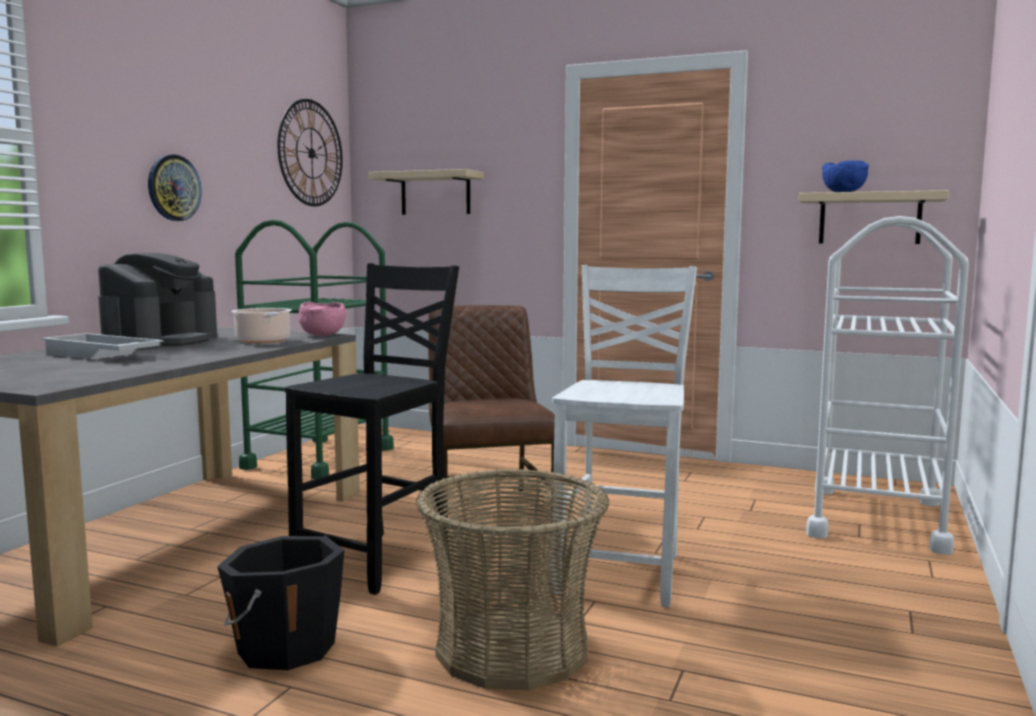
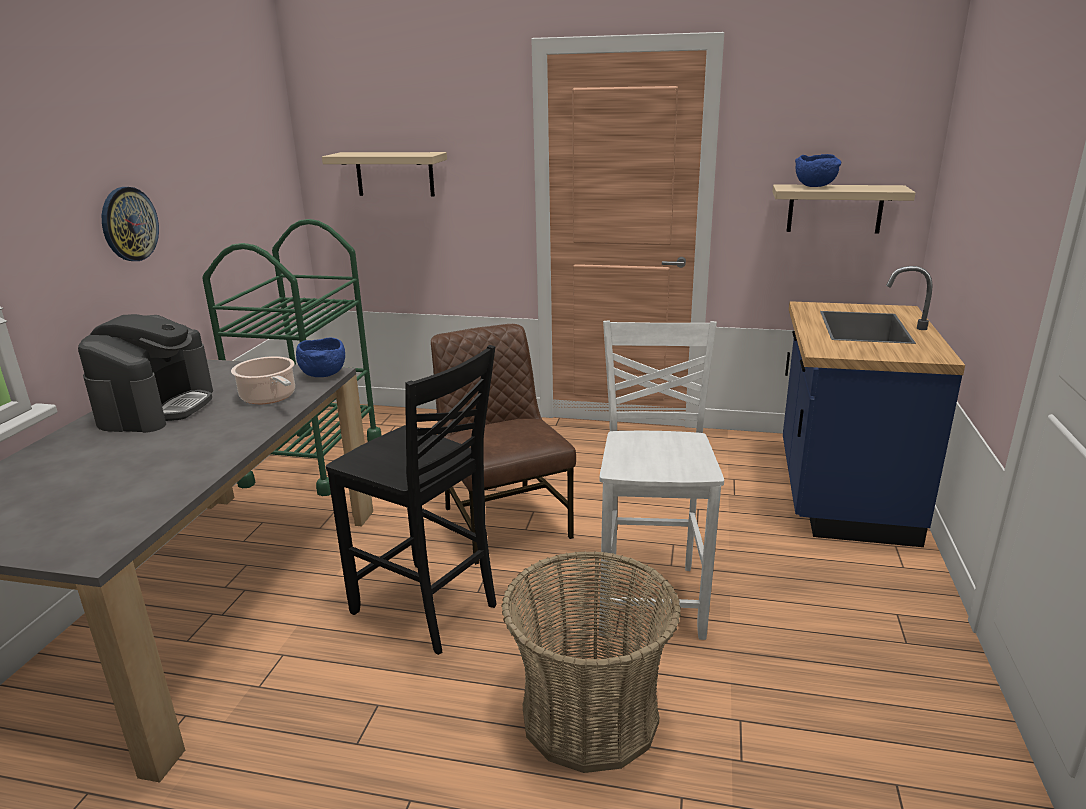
camera: 10 degrees left, 15 degrees up
(100, 355) = (110, 455): white tray -> none
(284, 647) = (384, 747): black bucket -> none
(311, 153) = (256, 139): wall clock -> none
(323, 335) = (323, 374): pink bowl -> blue bowl
(378, 560) = (427, 609): black chair -> black chair turned 105 degrees clockwise
(877, 519) = (840, 495): white cart -> blue counter

